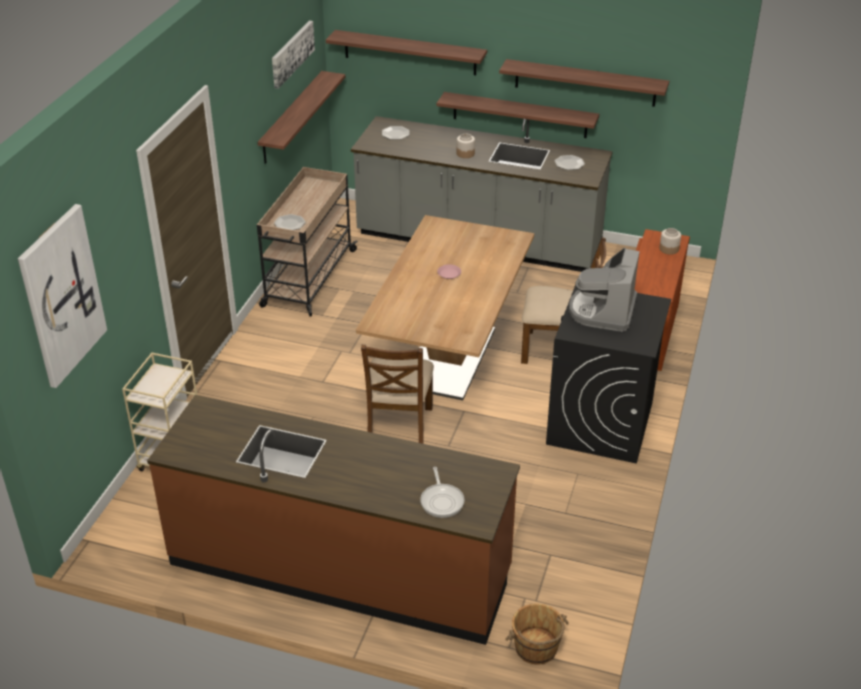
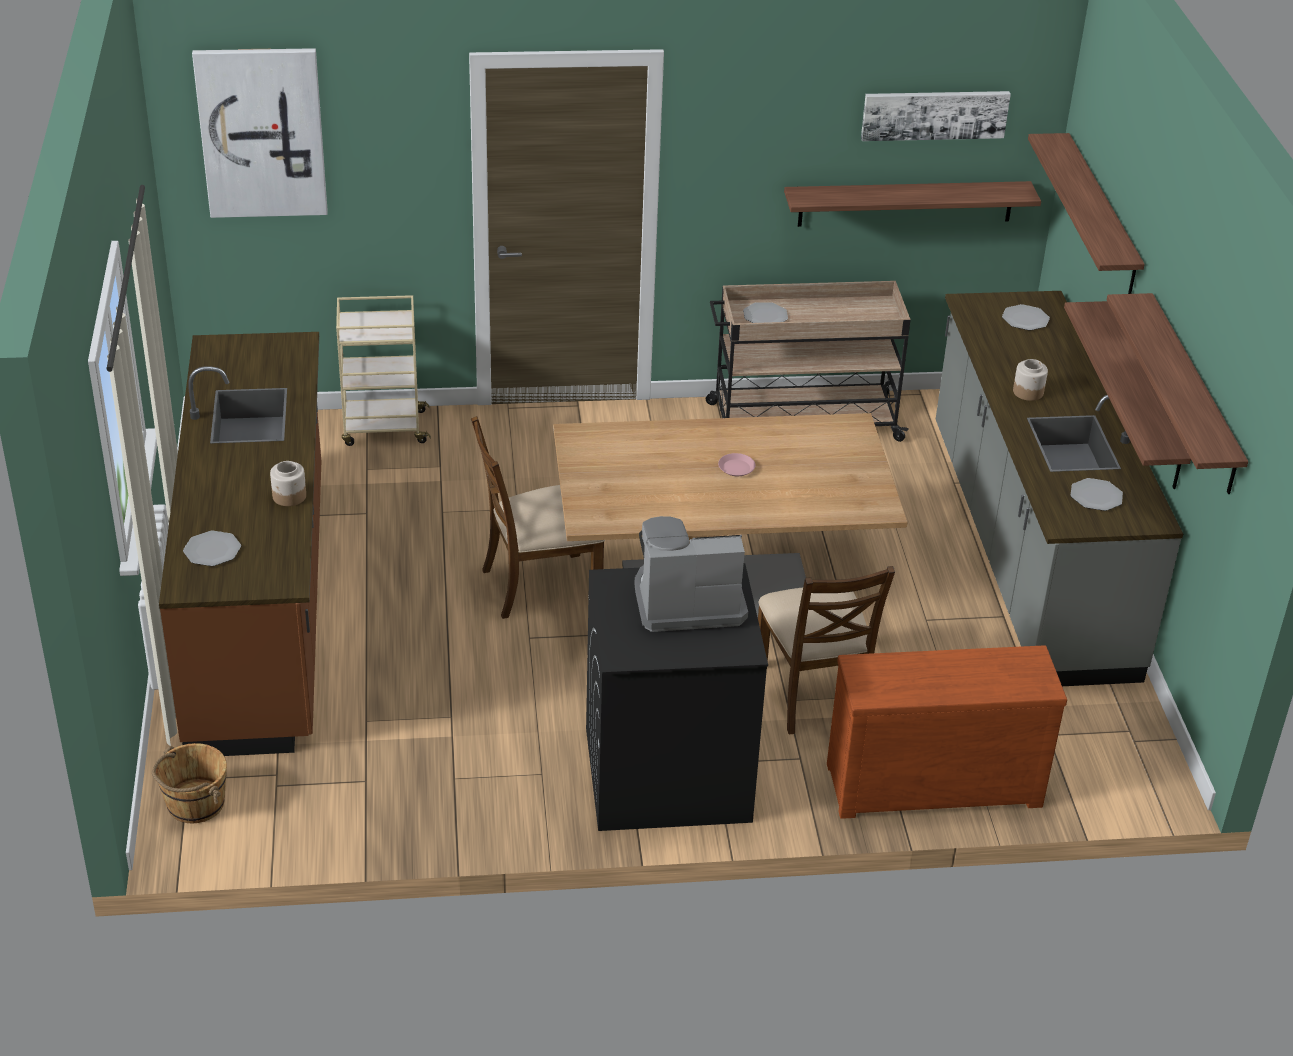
camera: 65 degrees right, 0 degrees up
(442, 501) = (212, 550): frying pan -> plate
(669, 249) = (1004, 681): jar -> jar (289, 496)

